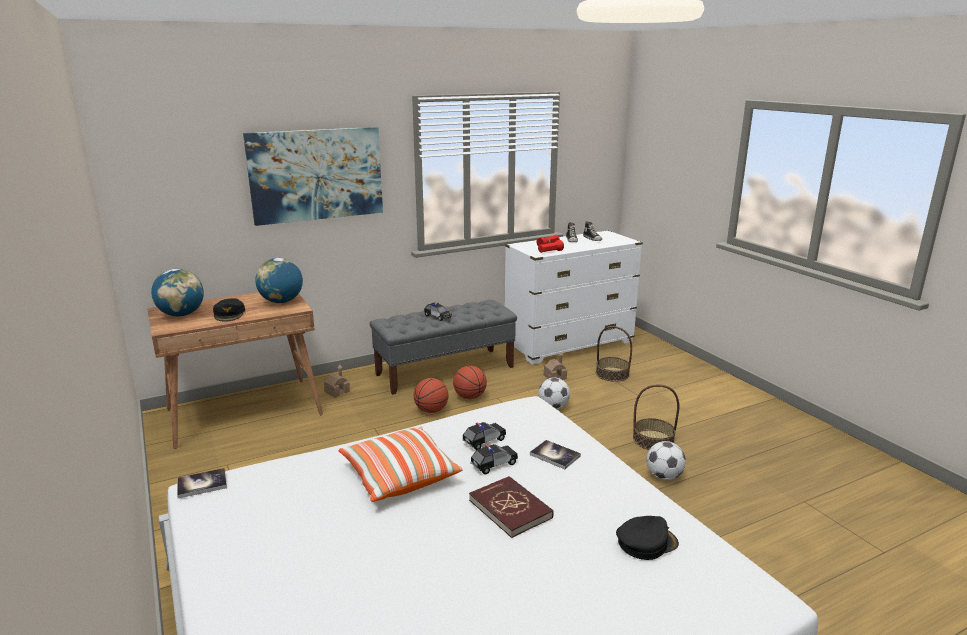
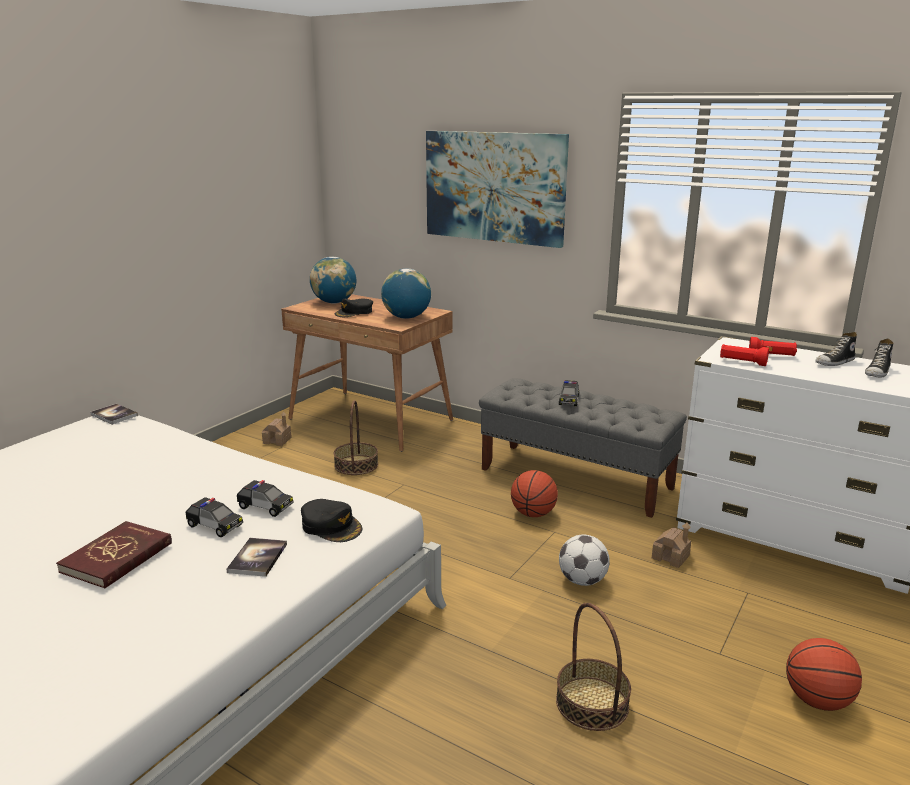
camera: 60 degrees right, 0 degrees up
(337, 391) = (453, 442): toy house -> toy house (277, 440)
(399, 476) = (167, 485): pillow -> none
(431, 410) = (473, 501): basketball -> basketball (817, 700)
(612, 374) = (756, 605): basket -> basket (356, 465)
(646, 542) = (68, 672): black cap -> black cap (331, 526)
(664, 476) = (493, 741): football -> none

